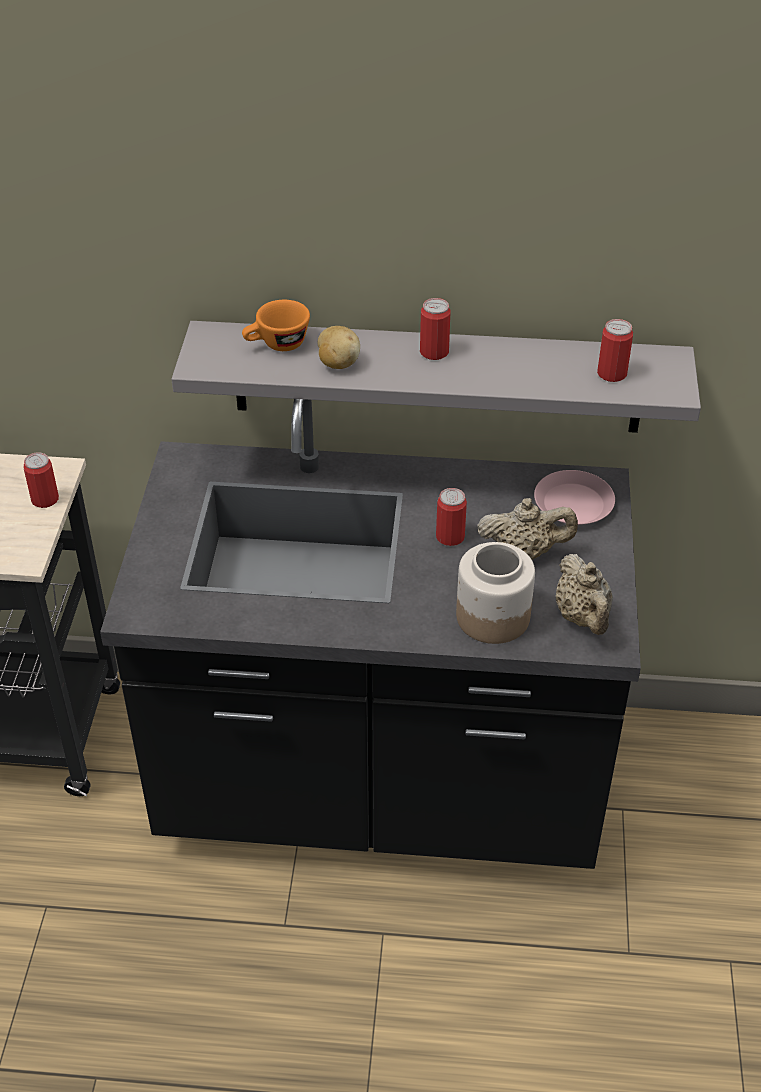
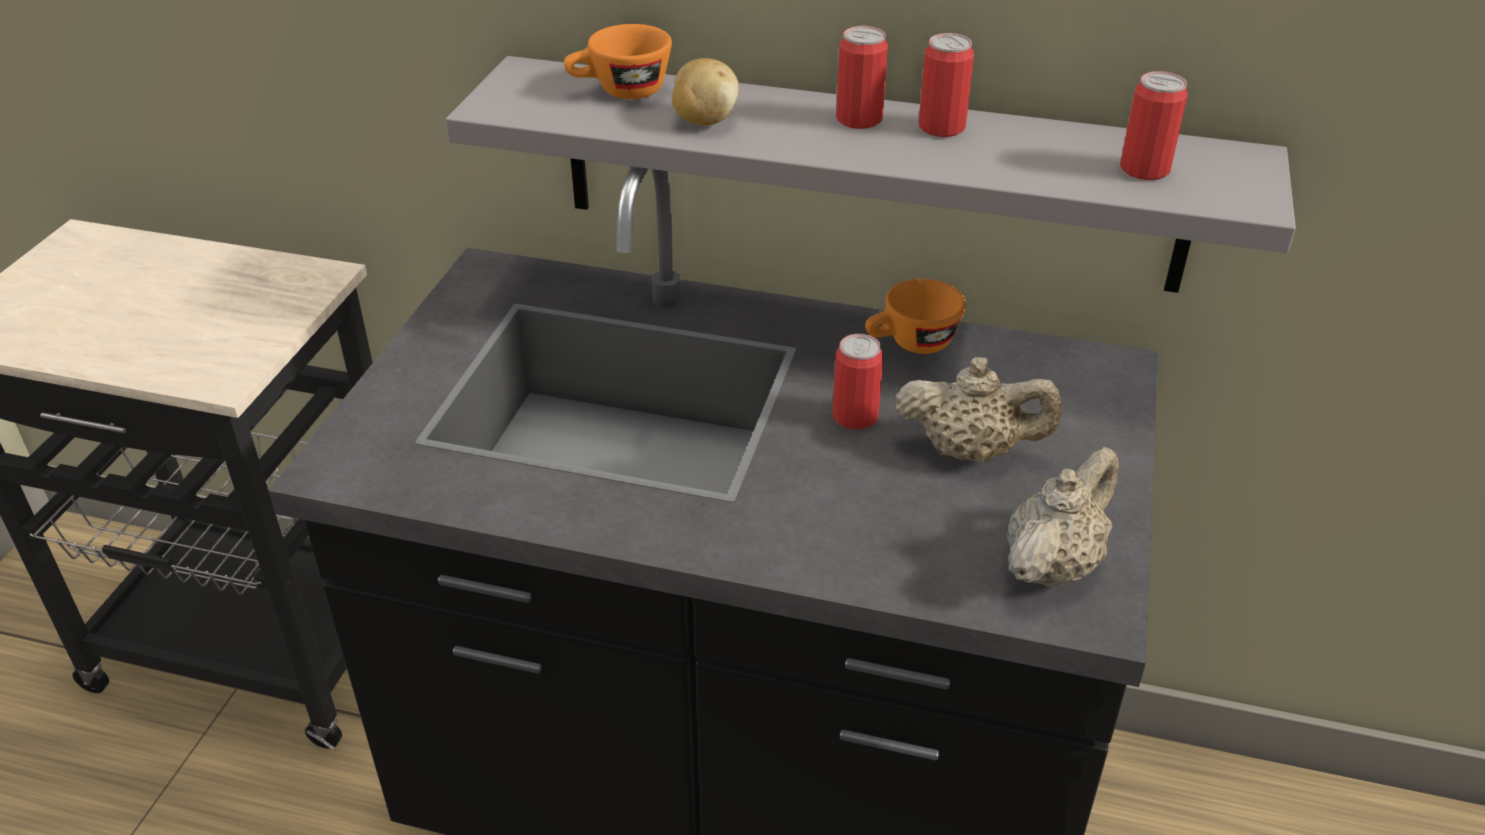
camera: 10 degrees right, 5 degrees down
(45, 499) = (287, 309): can -> can (941, 127)
(475, 482) = (911, 344): none -> orange cup
(491, 617) = (897, 544): jar -> none
(573, 504) = (1062, 391): pink plate -> none
(583, 617) = (1053, 564): beige teapot -> beige teapot turned 135 degrees counterclockwise

